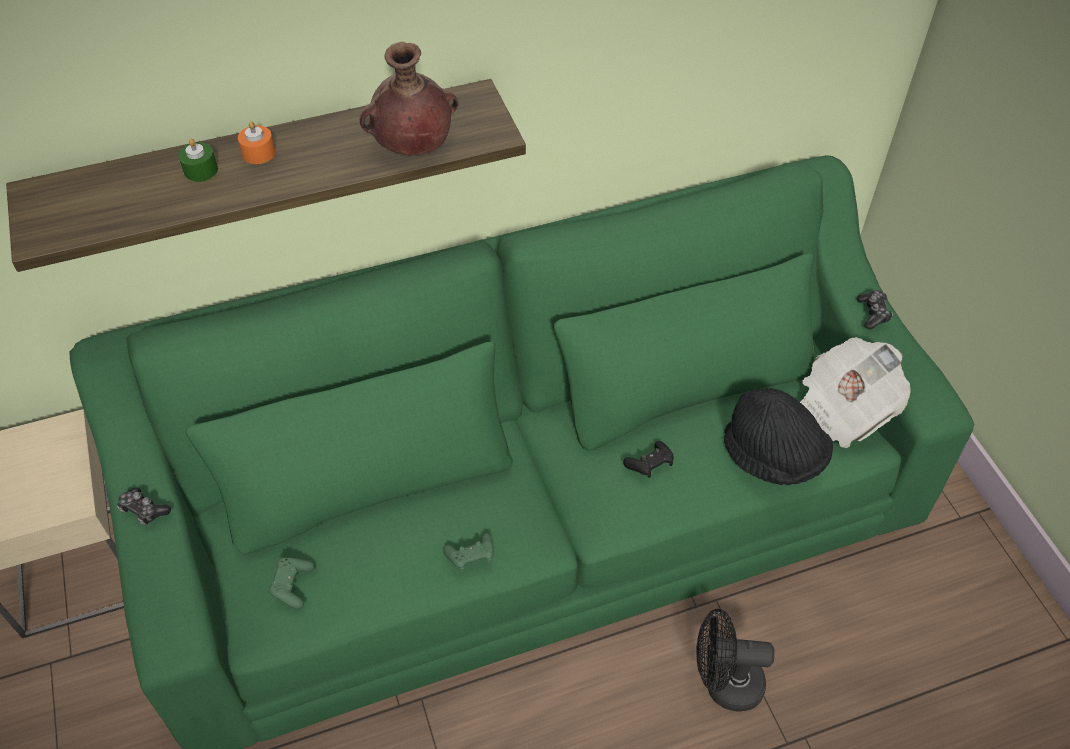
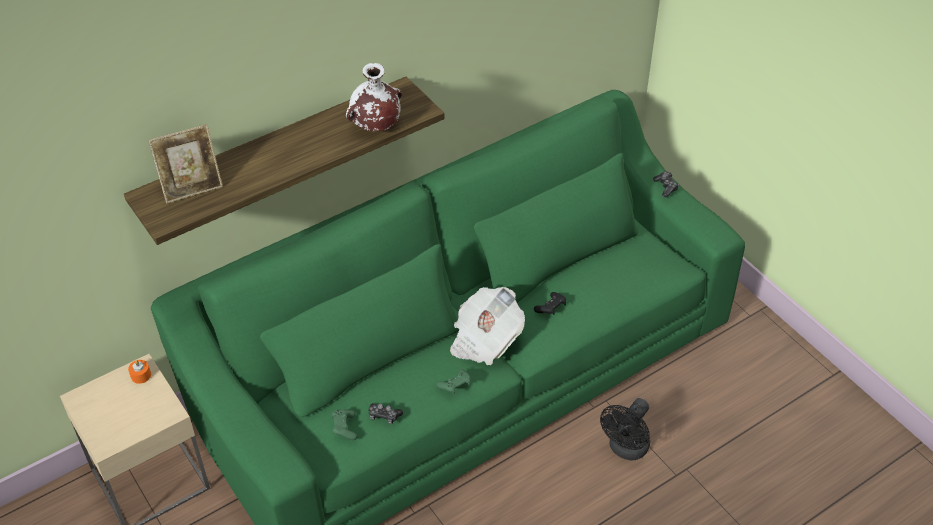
camera: 15 degrees left, 5 degrees down
(104, 193) = (192, 188): none -> picture frame
(144, 510) = (230, 401): game controller -> game controller (384, 416)
(201, 170) = (247, 163): green candle -> none
(258, 153) = (279, 147): orange candle -> orange candle (141, 375)
(412, 147) = (375, 126): brown vase -> white vase
(724, 683) = (625, 449): black fan -> black fan turned 45 degrees counterclockwise
(773, 456) = (627, 287): black hat -> none
(841, 409) = (661, 251): newspaper -> newspaper (484, 339)

